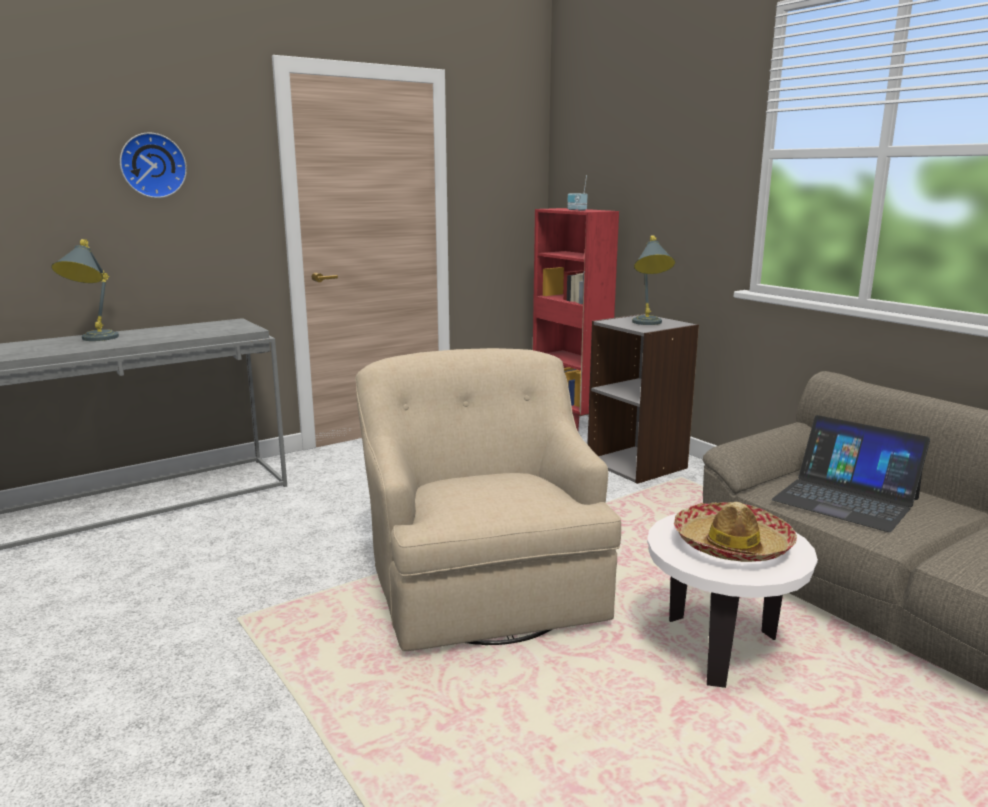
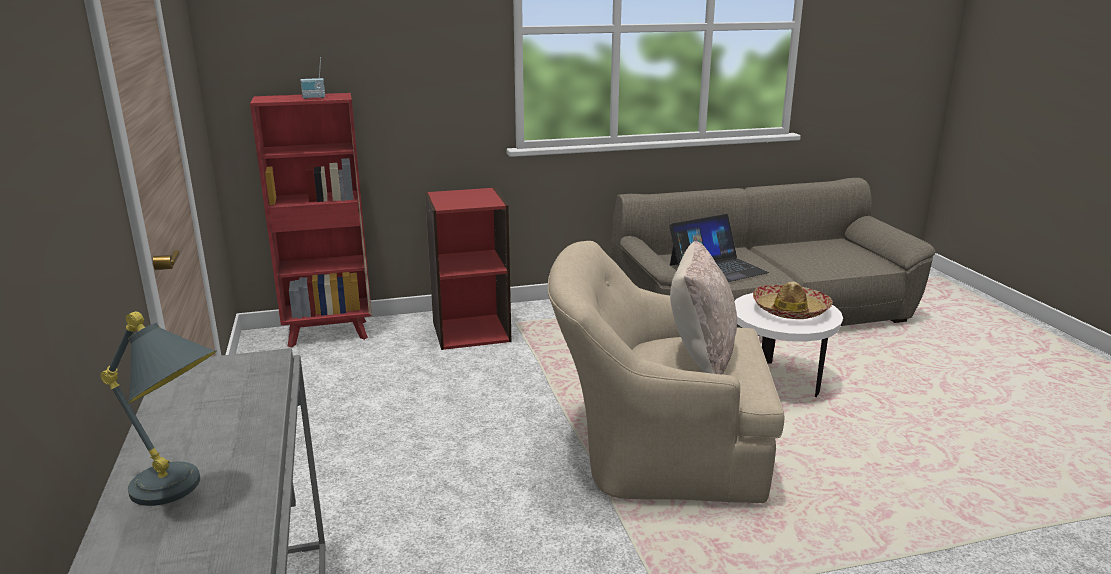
camera: 70 degrees left, 5 degrees up
(152, 165) = (44, 138): wall clock -> none
(492, 488) = (700, 354): none -> beige pillow
(637, 464) = (471, 331): grey bookcase -> red bookcase
(648, 324) = (475, 198): grey table lamp -> none

